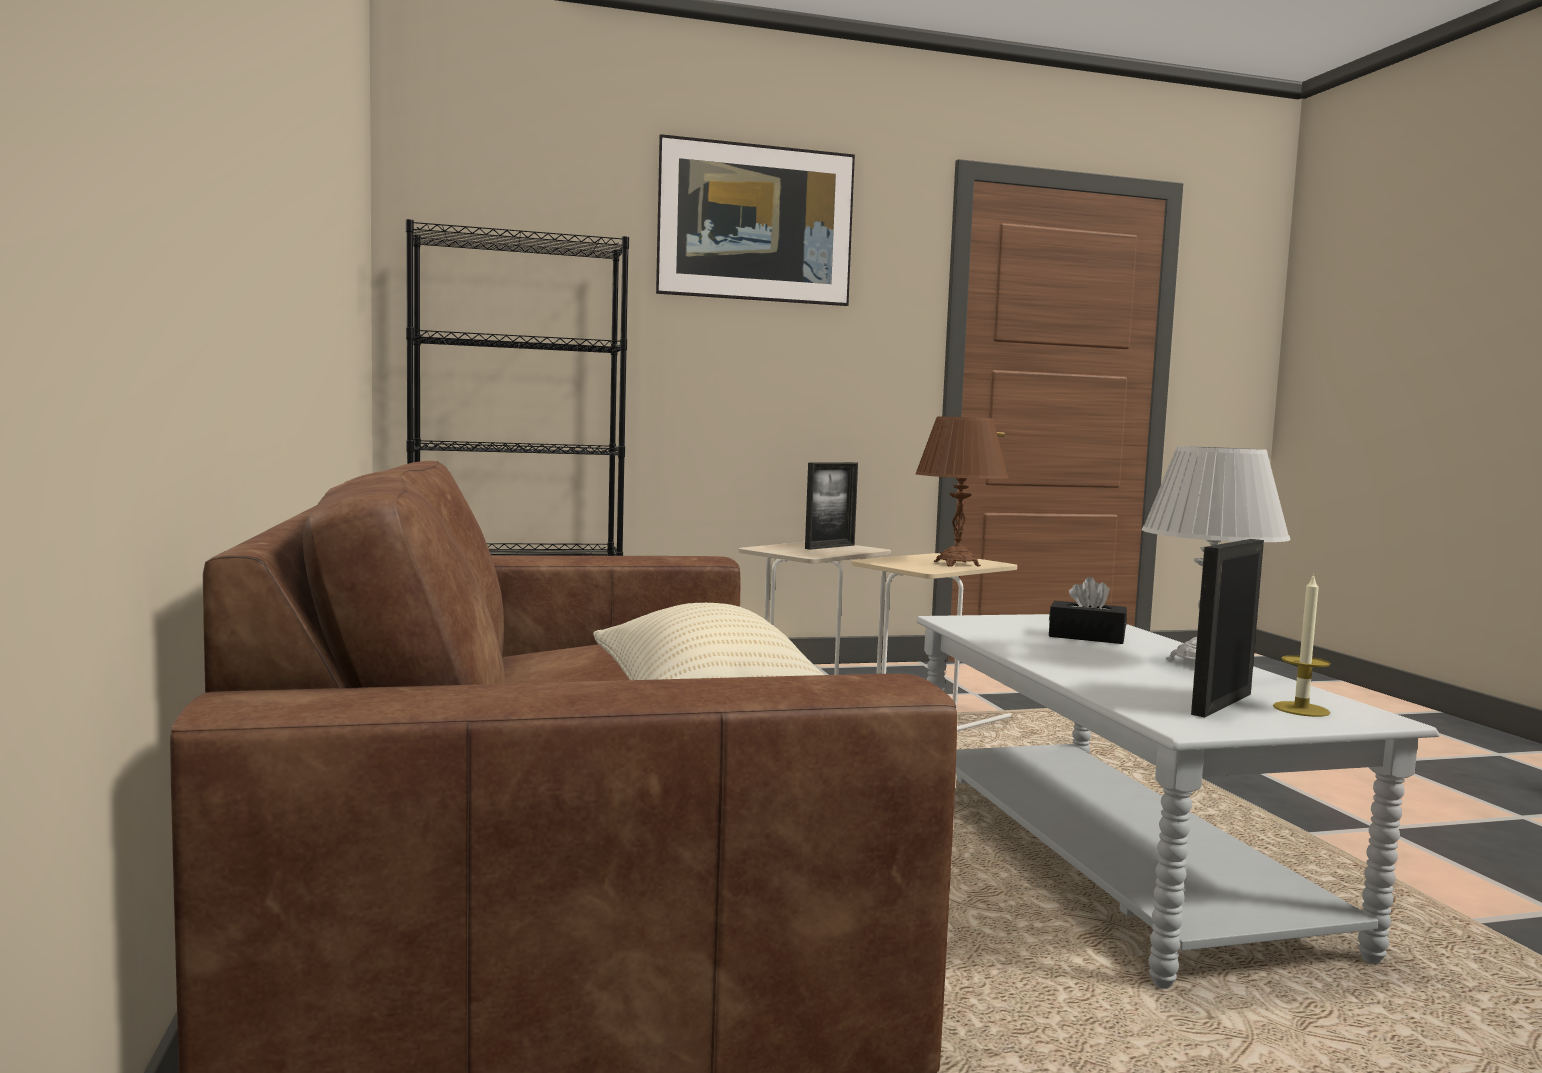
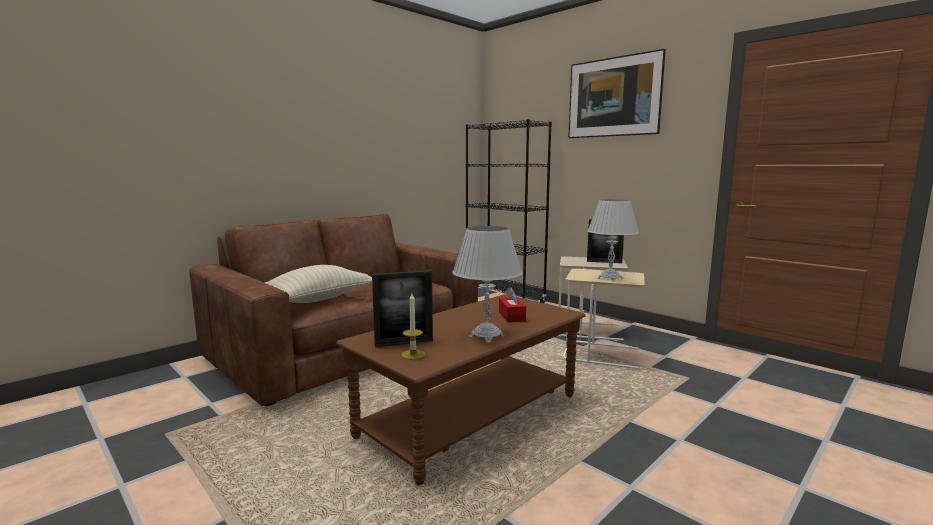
camera: 60 degrees right, 5 degrees up
(956, 564) = (610, 278): brown table lamp -> white table lamp
(1086, 637) = (511, 316): black tissue box -> red tissue box
(1110, 859) = (472, 416): grey coffee table -> brown coffee table
(1222, 704) = (404, 343): picture frame -> picture frame turned 150 degrees clockwise

